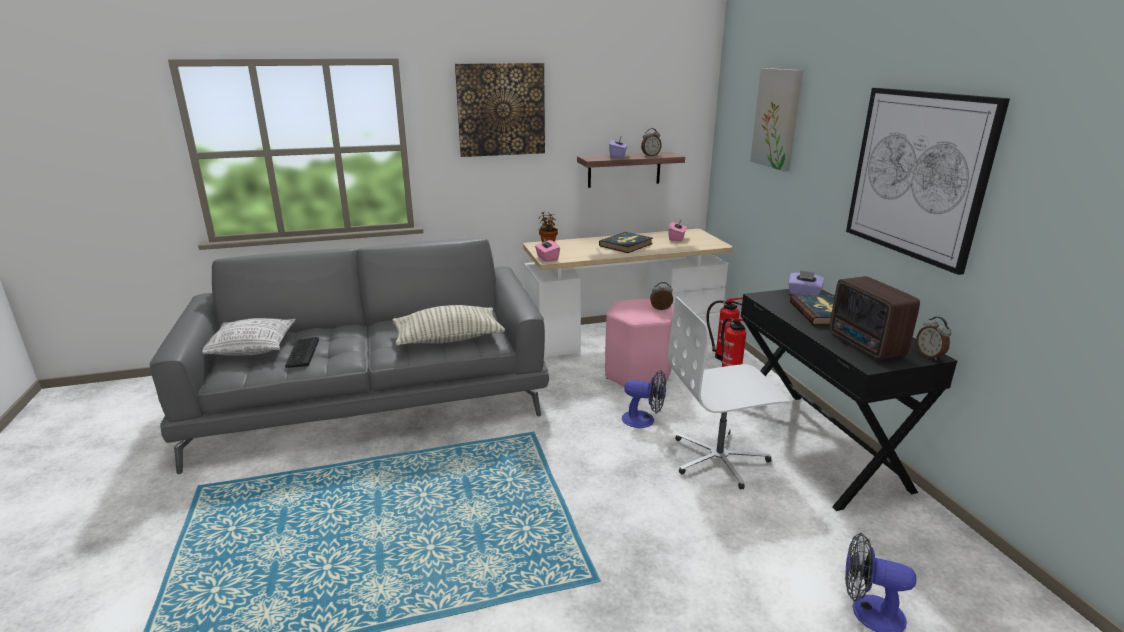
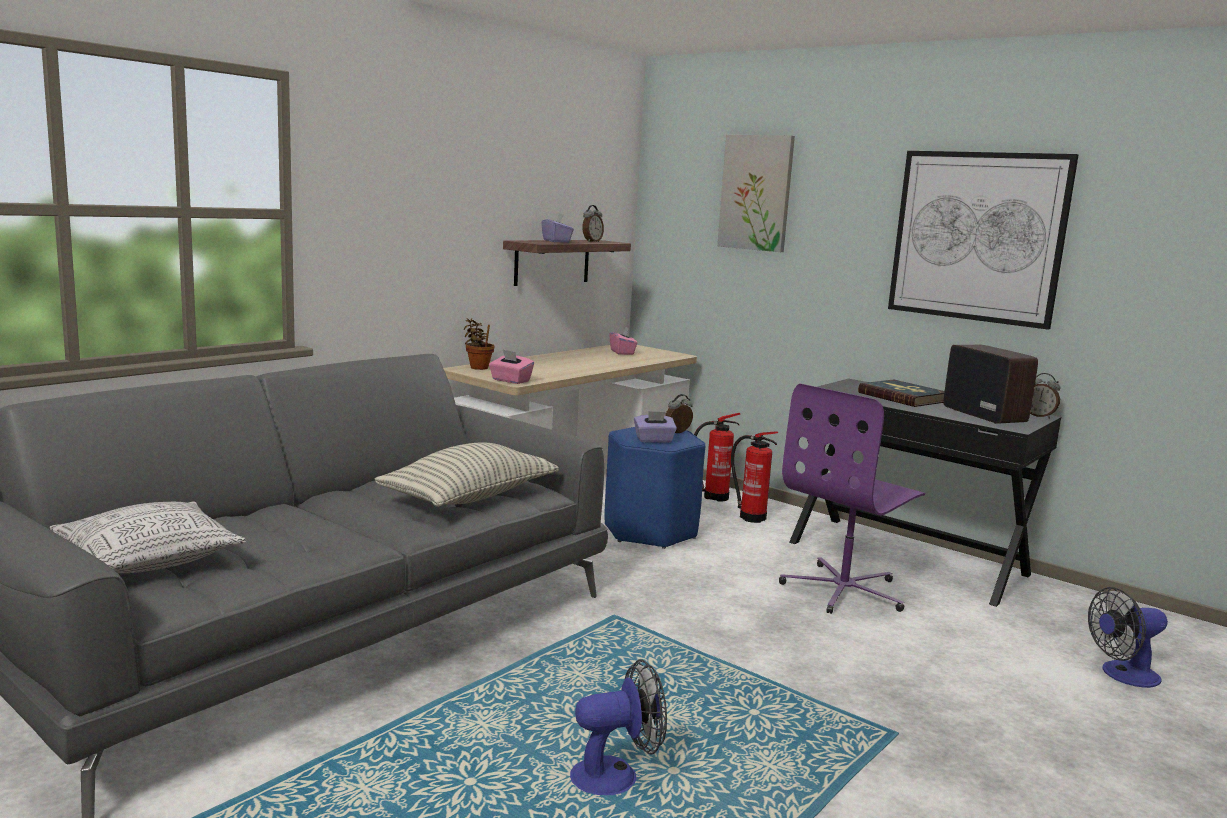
camera: 35 degrees left, 10 degrees down
(302, 353) = (265, 549): keyboard -> none
(501, 110) = (418, 166): picture -> none
(626, 245) = (578, 361): book -> none
(638, 375) = (650, 531): pink stool -> blue stool
(644, 420) = (721, 573): fan -> fan (616, 775)
(719, 459) = (844, 590): white office chair -> purple office chair
(804, 294) = (854, 385): purple tissue box -> purple tissue box (654, 440)
(866, 345) = (983, 415): radio -> radio turned 150 degrees counterclockwise

